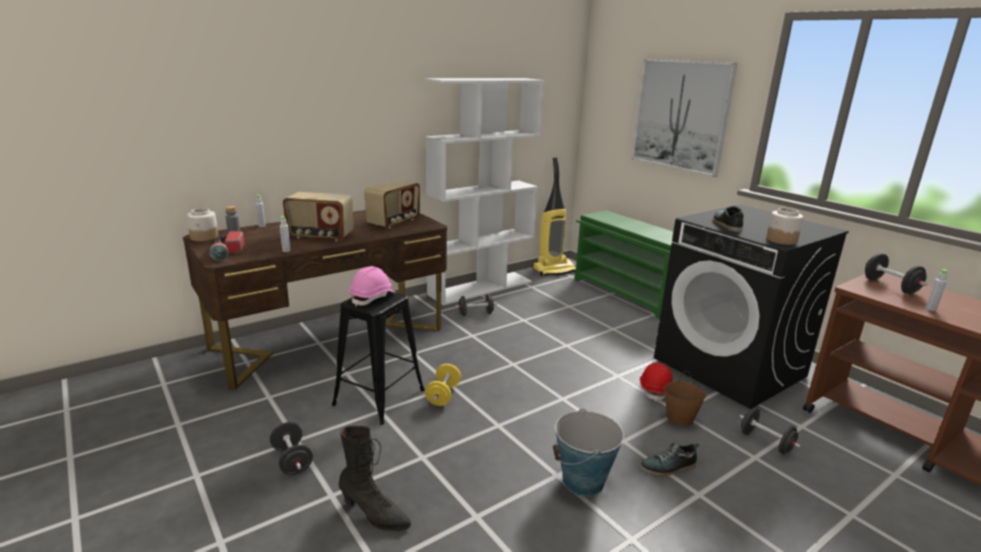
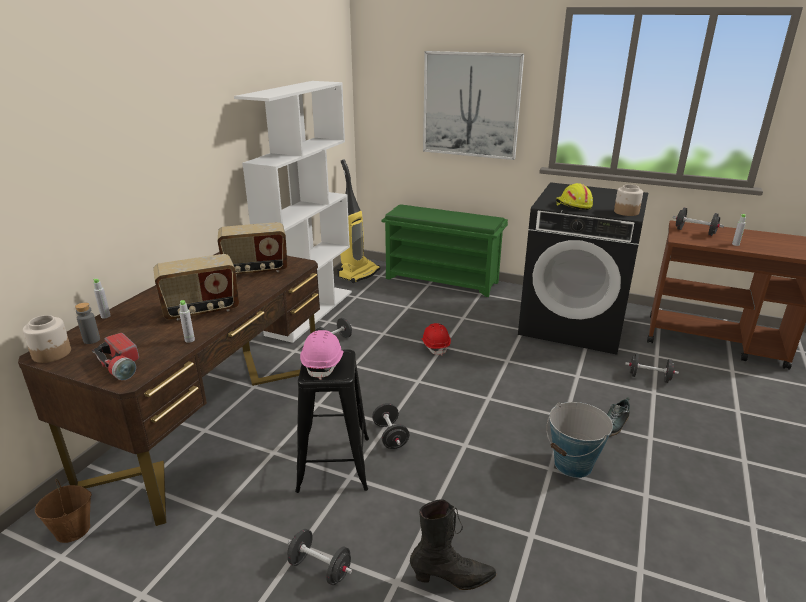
camera: 30 degrees left, 5 degrees up
(394, 222) = (256, 270): radio -> radio turned 75 degrees clockwise
(443, 395) = (390, 436): yellow dumbbell -> black dumbbell
(655, 389) = (545, 362): red hard hat -> red hard hat (435, 346)
(680, 418) = (583, 381): brown bucket -> brown bucket (73, 530)
(726, 224) = (573, 206): shoe -> yellow hard hat

